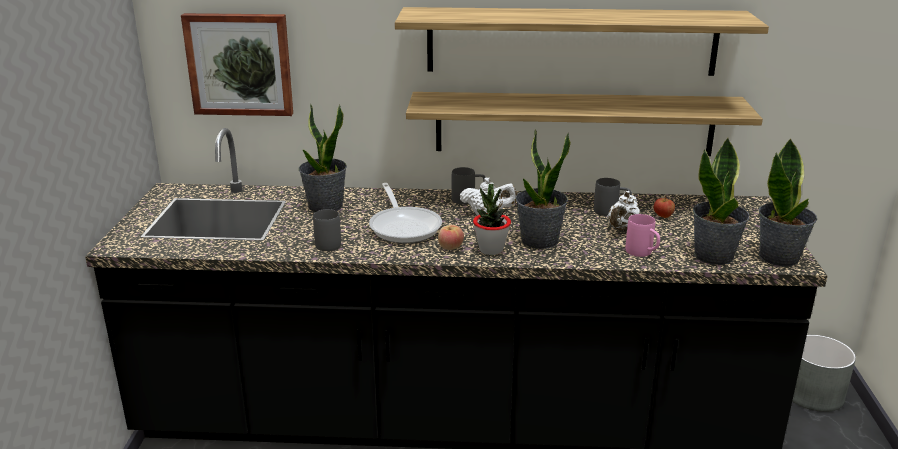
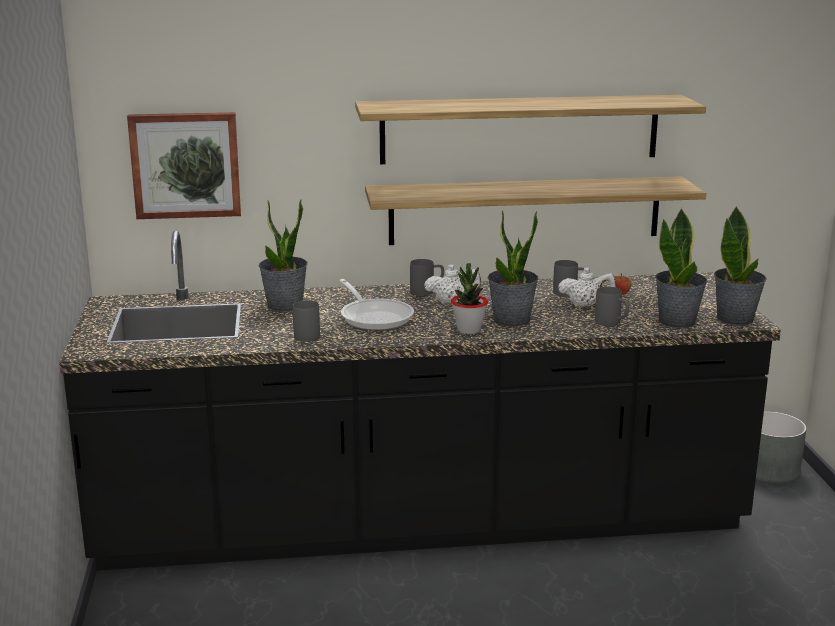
camera: 10 degrees left, 5 degrees down
(450, 247) = (428, 331): apple -> none
(622, 229) = (586, 306): white teapot -> white teapot turned 105 degrees counterclockwise
(643, 253) = (612, 323): pink mug -> grey mug

